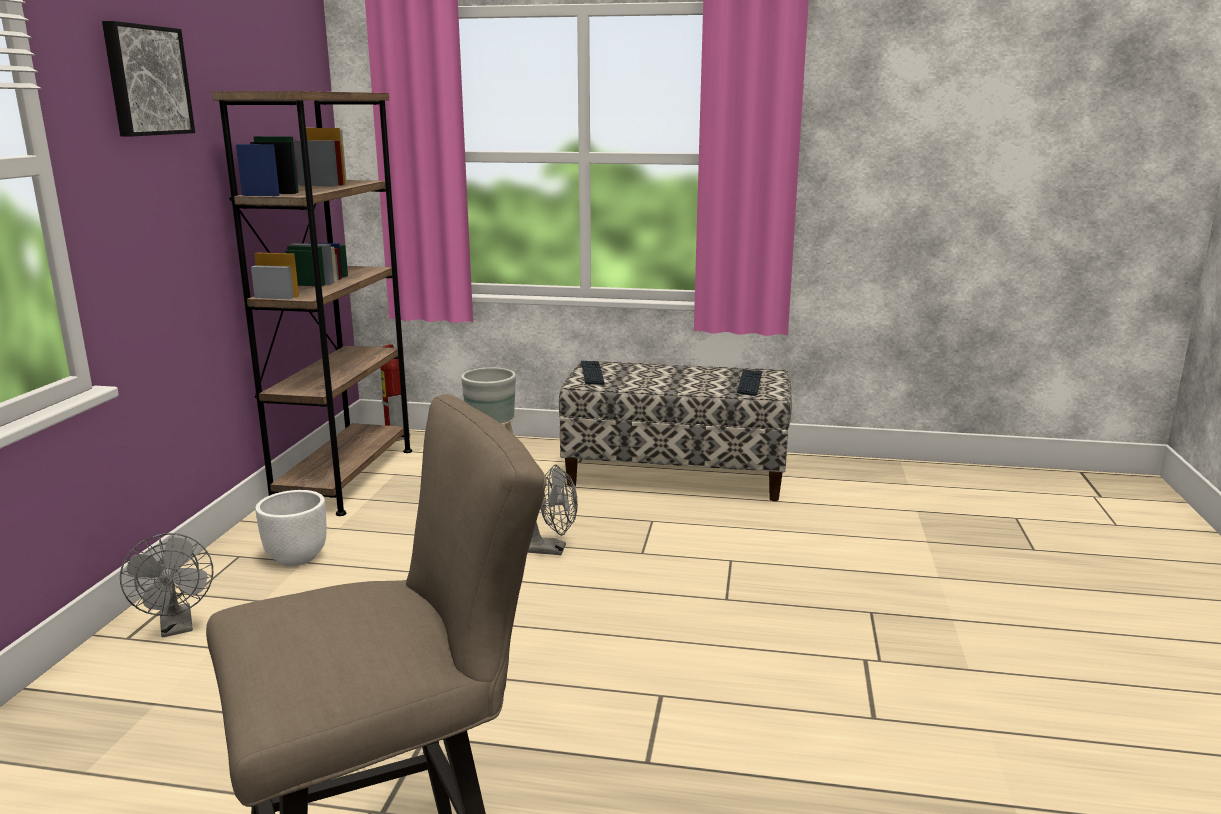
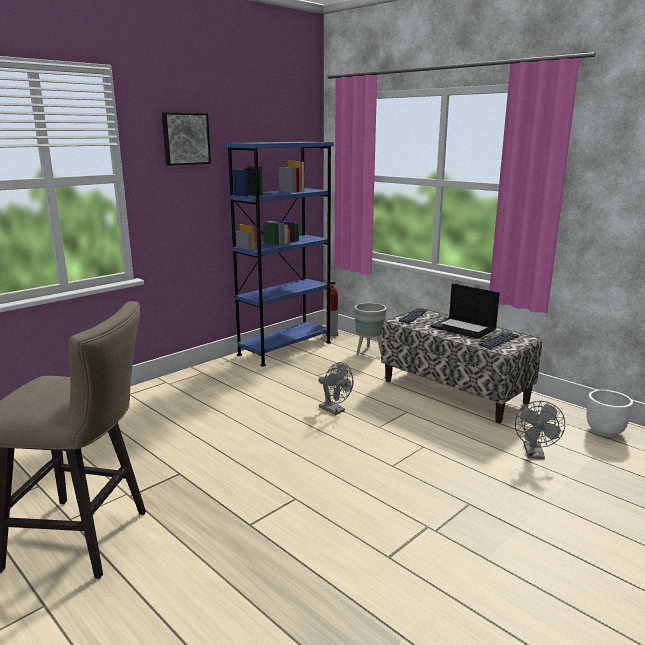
camera: 35 degrees right, 0 degrees up
(177, 627) = (149, 395): grey fan -> grey fan (535, 454)
(296, 557) = (222, 380): white planter -> white planter (604, 431)
(345, 478) = (285, 348): brown bookcase -> blue bookcase
(682, 376) = (464, 328): none -> laptop

